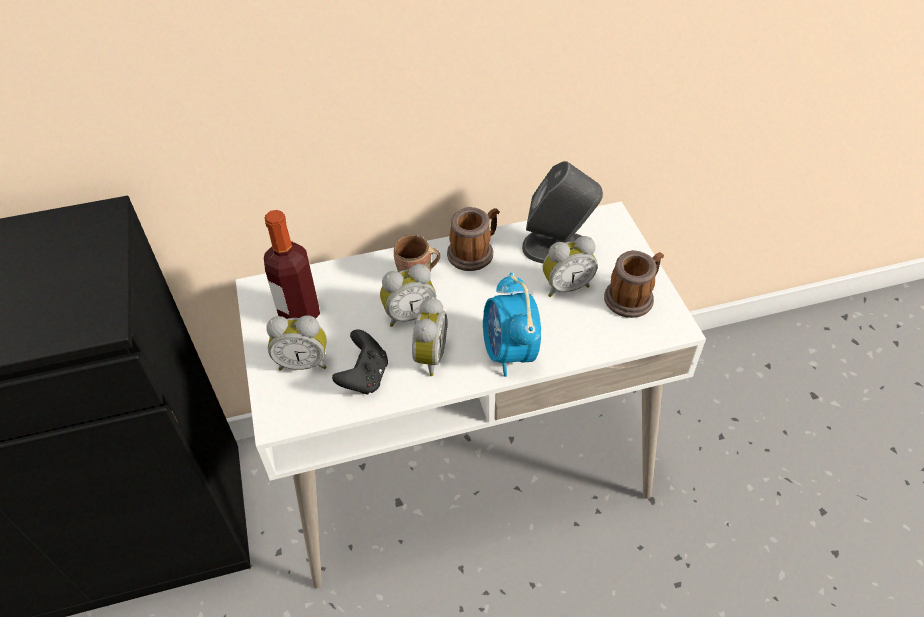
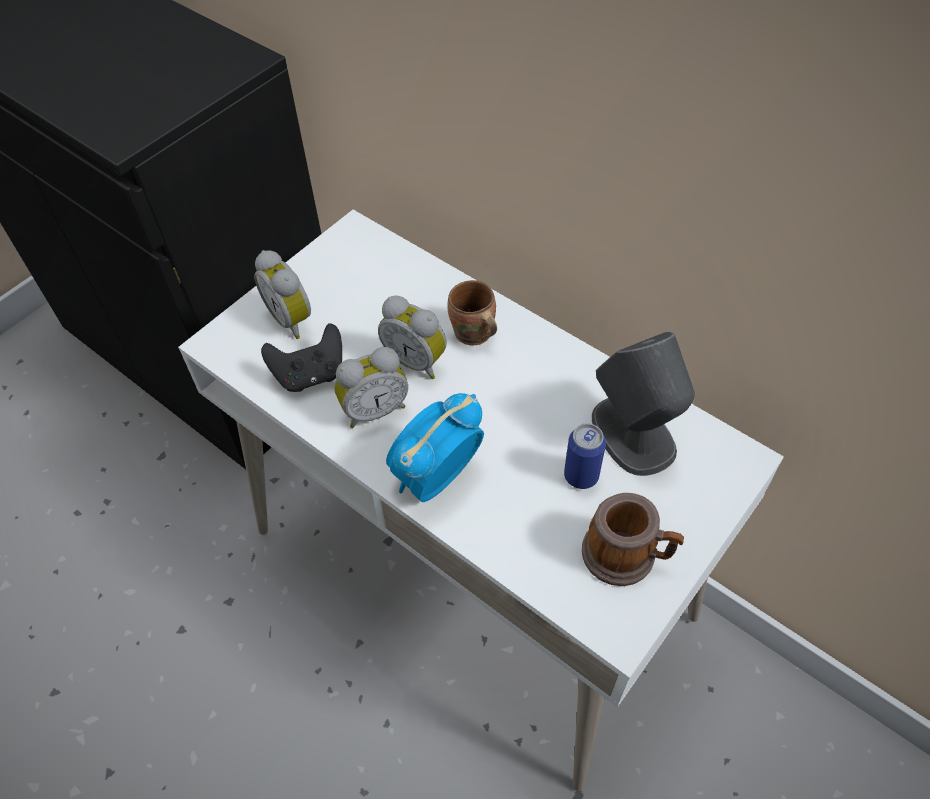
camera: 55 degrees right, 5 degrees up
(299, 314) = (348, 279): bottle -> none
(474, 252) = (554, 362): mug -> none
(565, 286) = (581, 476): alarm clock -> can

